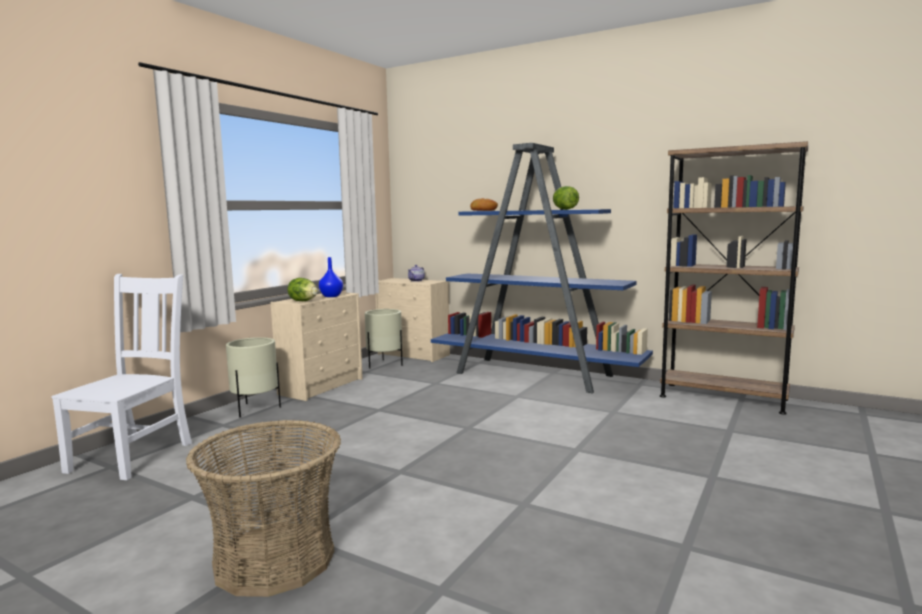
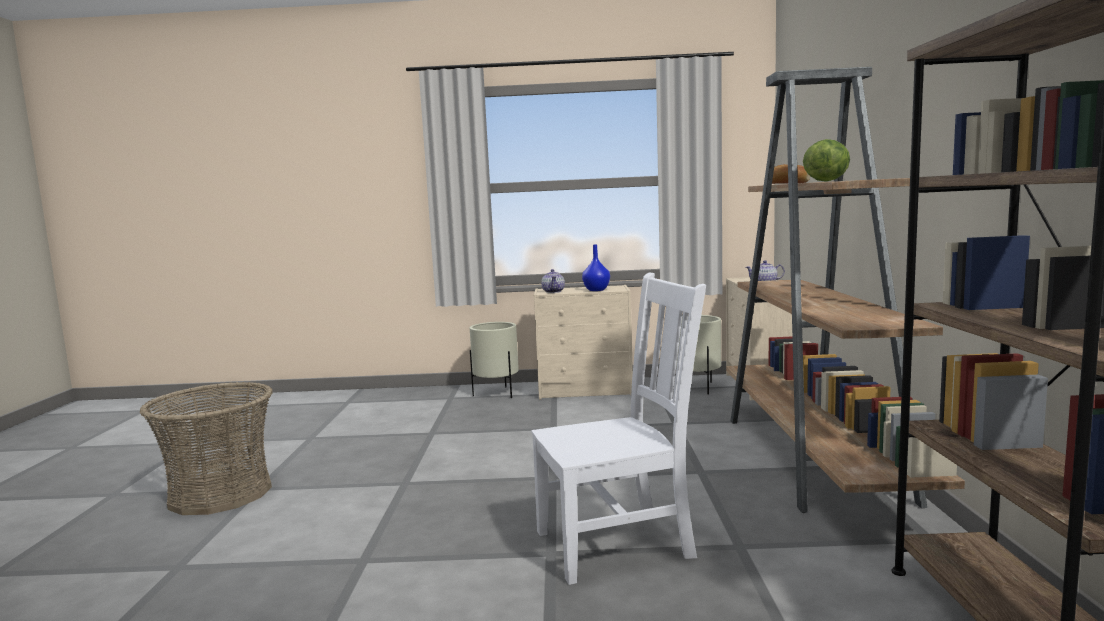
camera: 60 degrees right, 0 degrees up
(134, 455) = (370, 400): white chair -> white chair (619, 543)
(303, 301) = (553, 291): lettuce -> teapot
(536, 375) = (814, 459): blue bookcase -> brown bookcase

